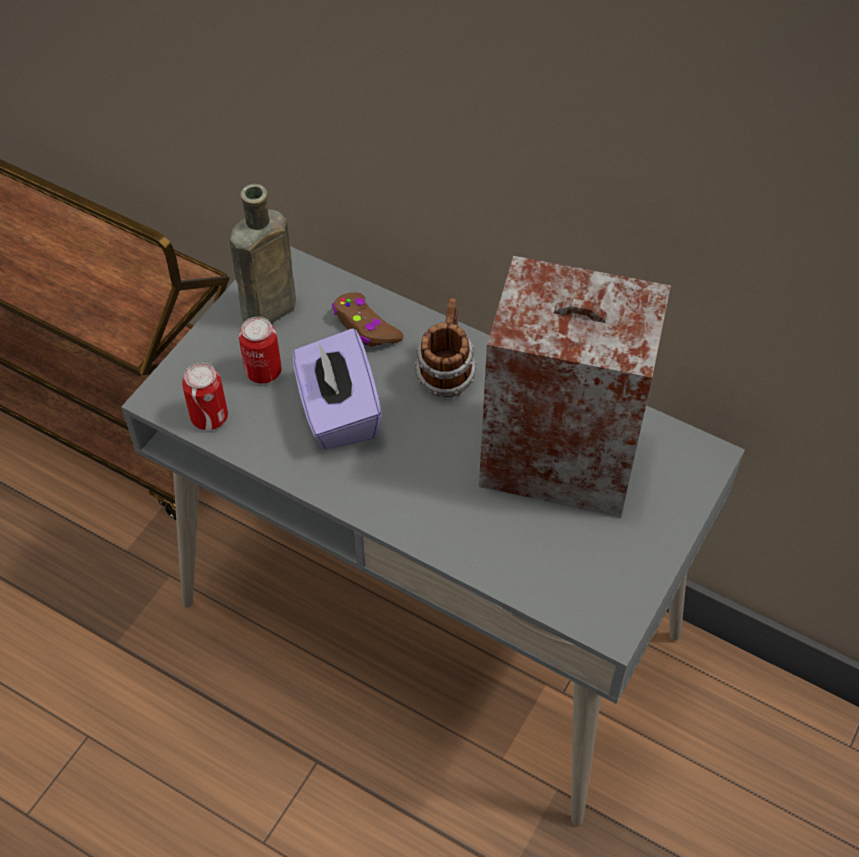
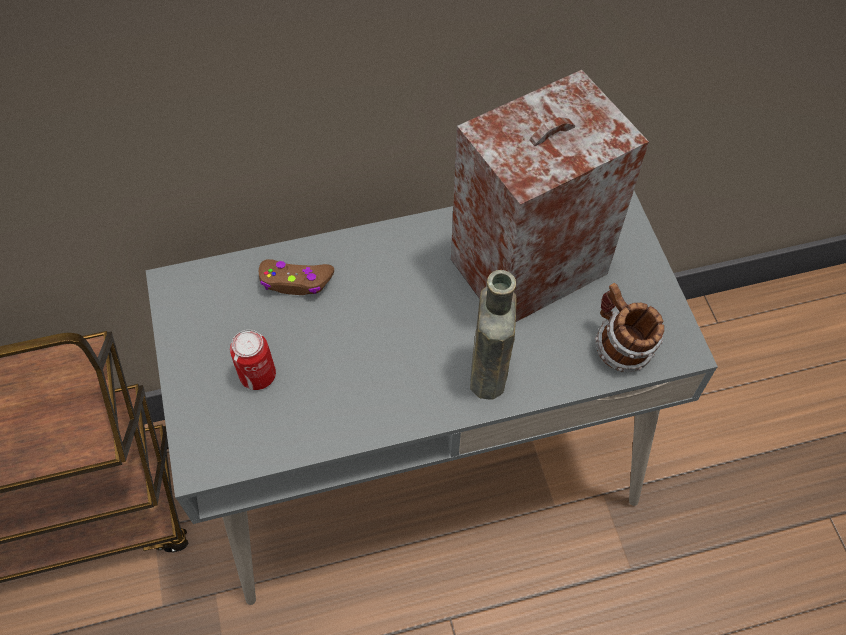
camera: 45 degrees left, 5 degrees up
(209, 417) = (257, 444): can -> none
(266, 312) = (207, 330): brown bottle -> brown bottle (488, 376)
(338, 412) = (348, 359): purple tissue box -> none
(445, 374) = (390, 270): mug -> mug (619, 347)

